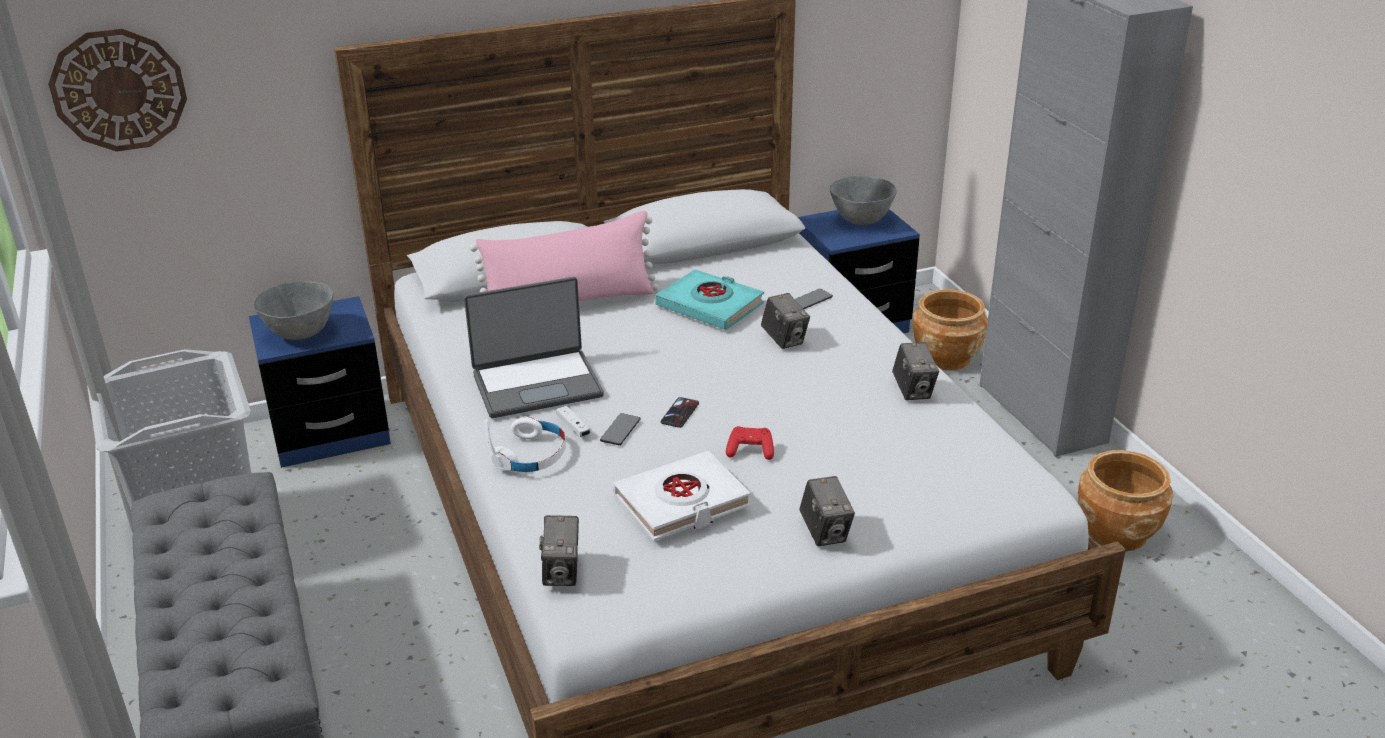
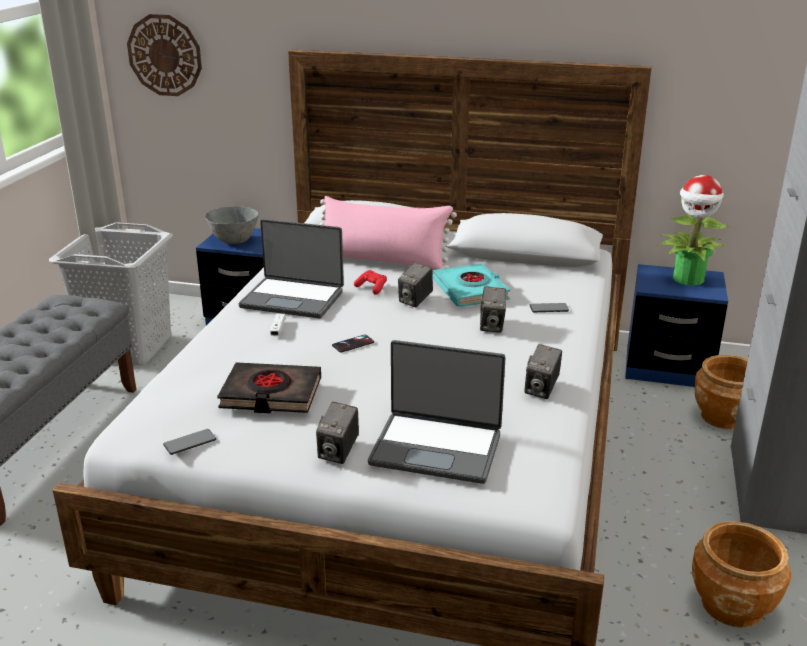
camera: 35 degrees right, 5 degrees down
(531, 455) = (231, 335): white headphones -> none
(562, 572) = (146, 404): camera -> camera (415, 301)
(620, 430) = (300, 340): phone -> phone (190, 442)
(682, 502) = (271, 394): white book -> black book
(750, 451) = (365, 383): red game controller -> red game controller (372, 288)
(861, 221) = (688, 279): grey bowl -> potted plant
(903, 487) = (437, 448): none -> laptop

